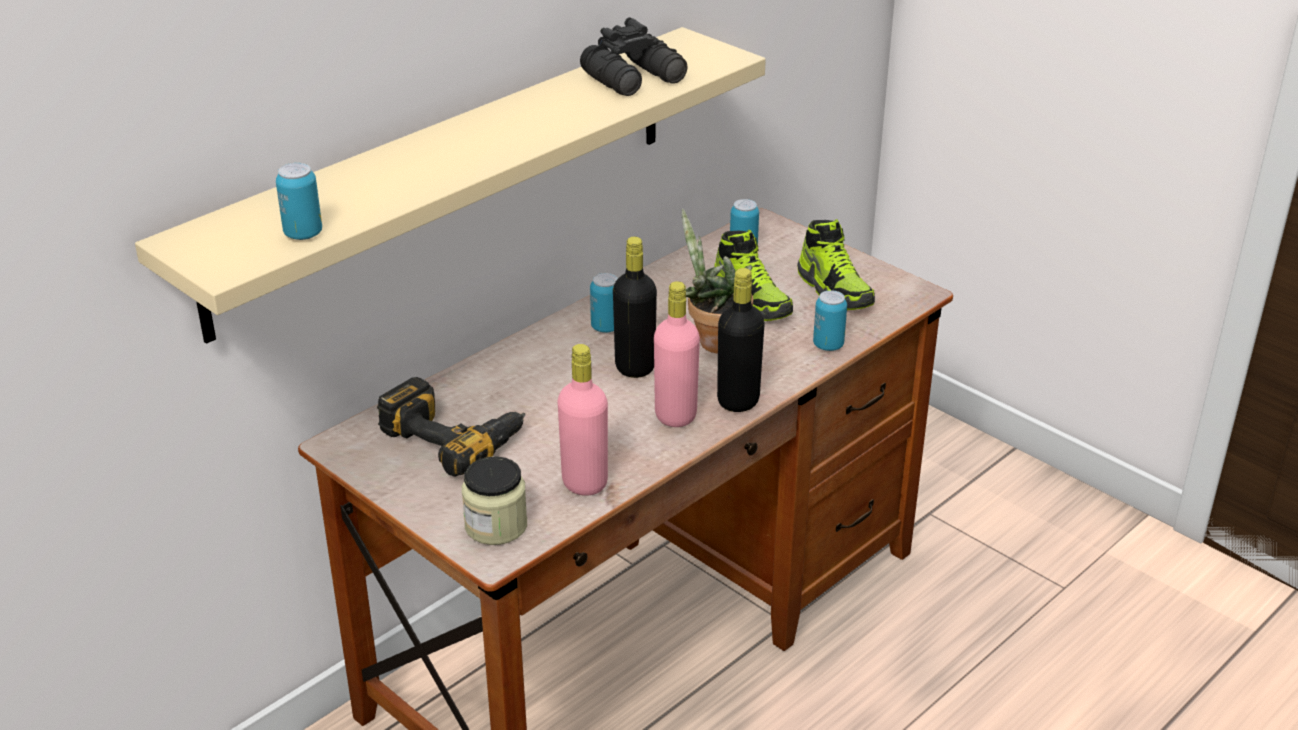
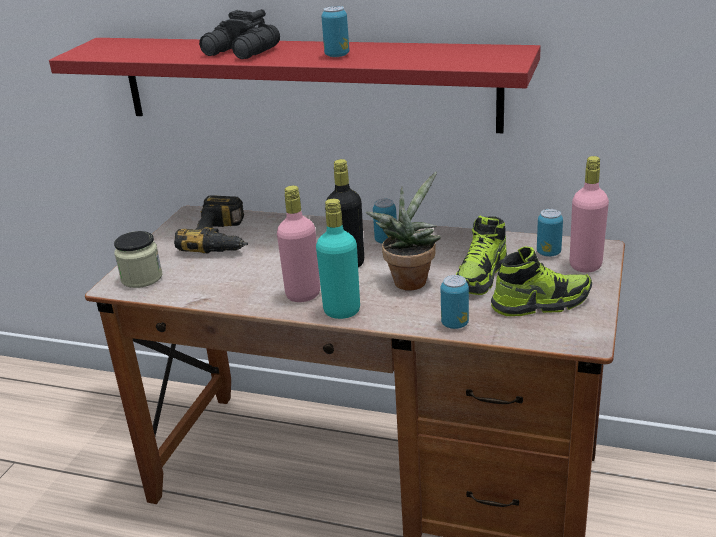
camera: 65 degrees right, 5 degrees down
(303, 234) = (125, 54): can -> can (337, 55)
(448, 176) = (304, 83): beige shelf -> red shelf
(584, 483) = (203, 289): pink bottle -> pink bottle (585, 265)
(636, 79) = (426, 55): black binoculars -> black binoculars (241, 52)
(738, 401) = (342, 311): black bottle -> turquoise bottle
(834, 289) = (540, 303): shoe -> shoe turned 135 degrees counterclockwise

